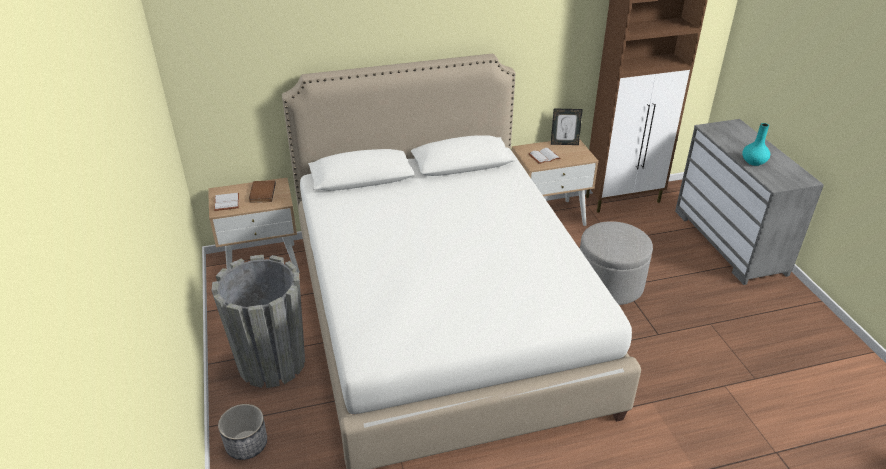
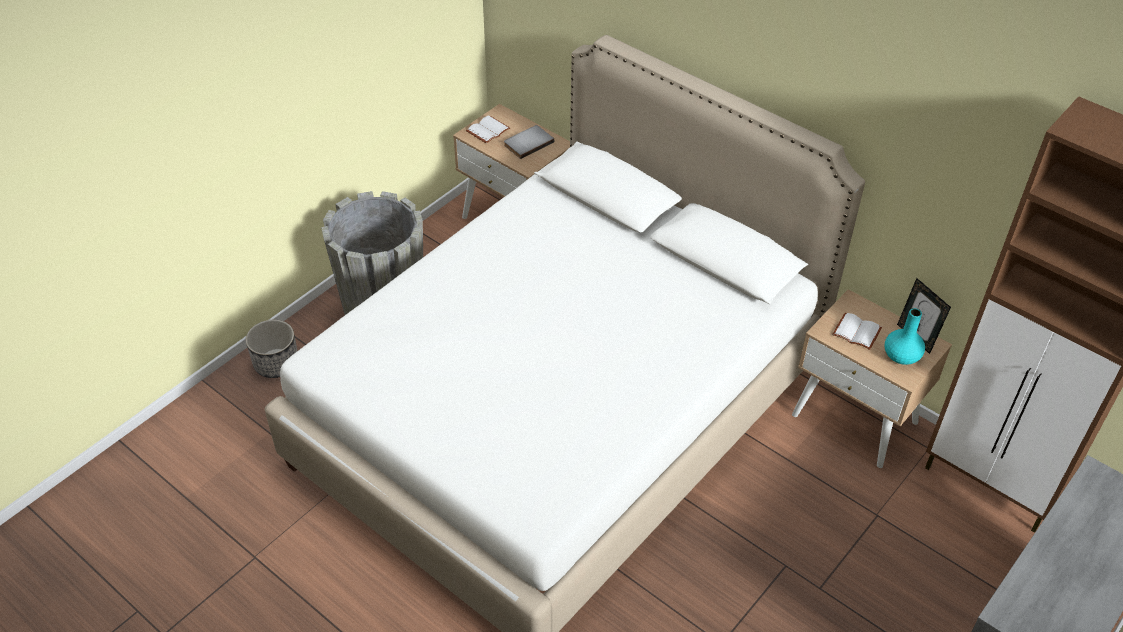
camera: 55 degrees right, 10 degrees up
(261, 193) = (527, 143): brown book -> grey book
(609, 284) = (774, 548): grey ottoman -> none
(753, 162) = (1049, 566): turquoise vase -> turquoise vase (901, 356)

